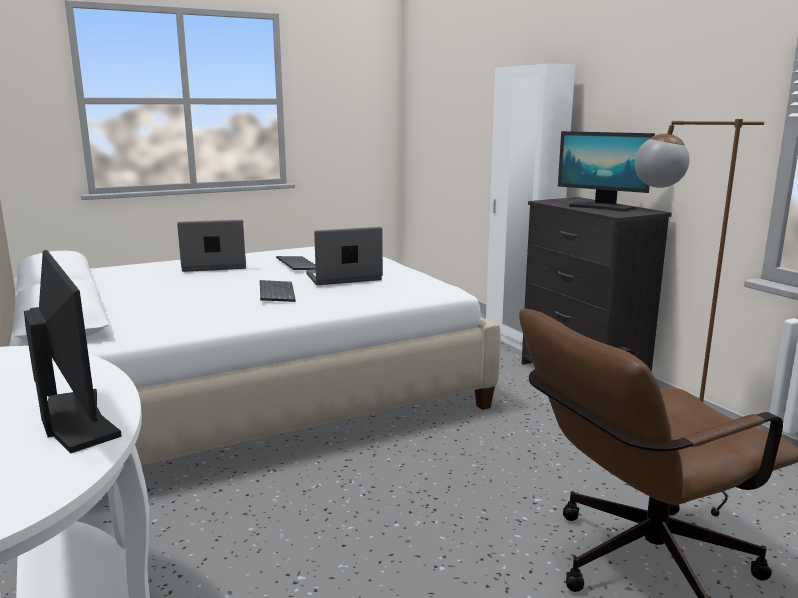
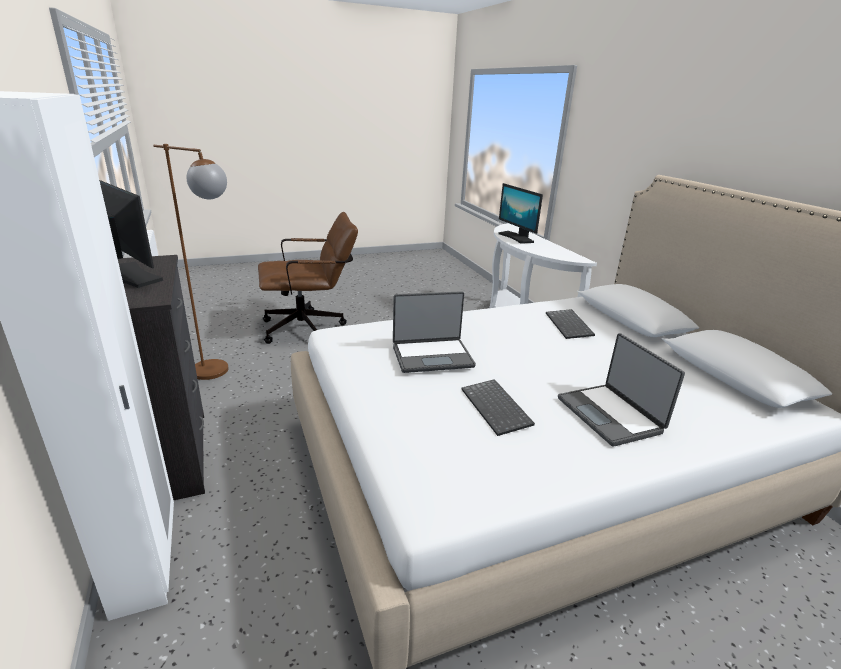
camera: 175 degrees left, 10 degrees up
(214, 266) = (610, 415): laptop -> laptop turned 75 degrees clockwise
(275, 293) = (496, 340): keyboard -> keyboard (570, 325)

